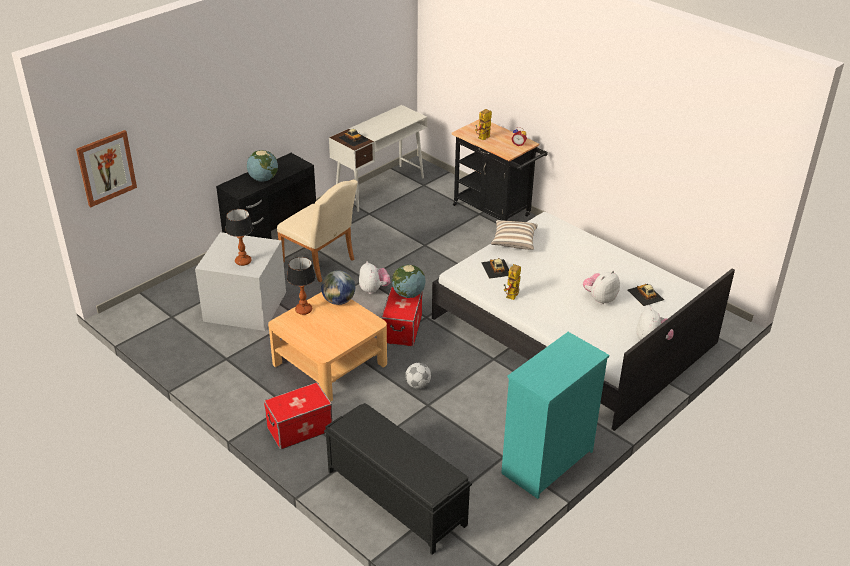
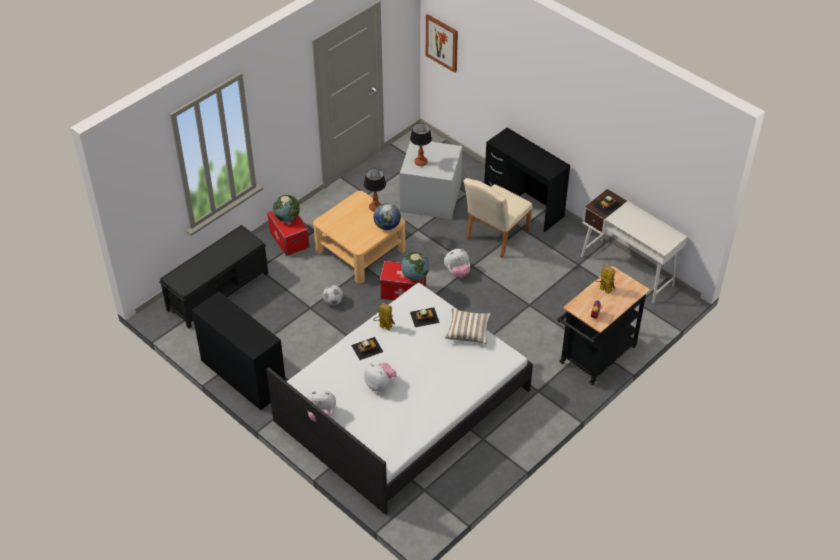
camera: 90 degrees right, 10 degrees up
(263, 179) = (520, 152): globe -> globe (287, 218)
(546, 462) = (243, 375): turquoise dresser -> black desk
(645, 295) = (385, 417): toy car -> toy car (367, 348)

